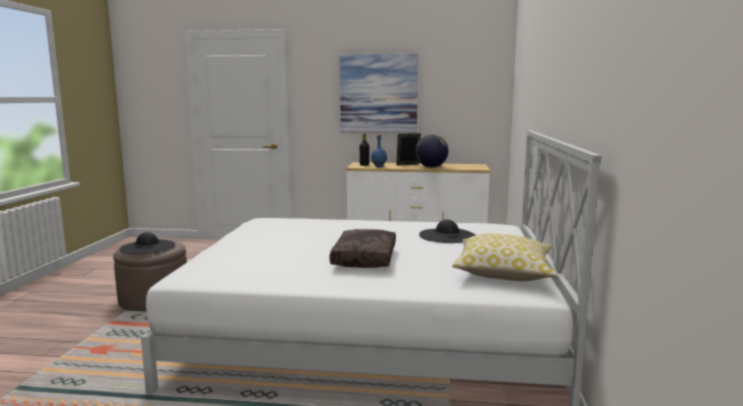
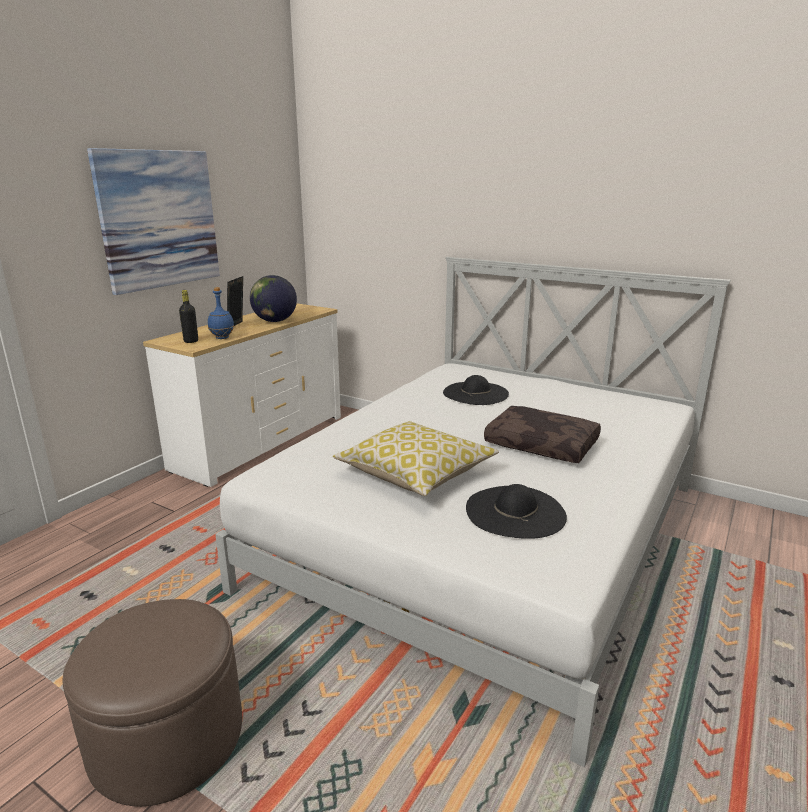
camera: 65 degrees left, 10 degrees up
(148, 247) = (156, 644): black hat -> black hat (515, 511)
(503, 273) = (614, 402): pillow -> pillow (416, 474)

